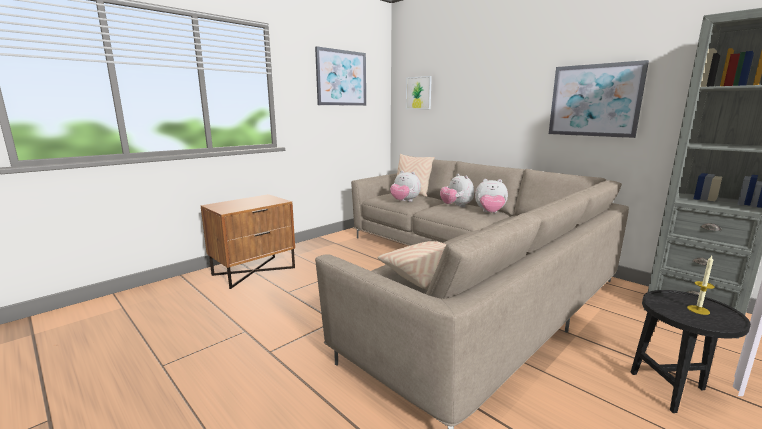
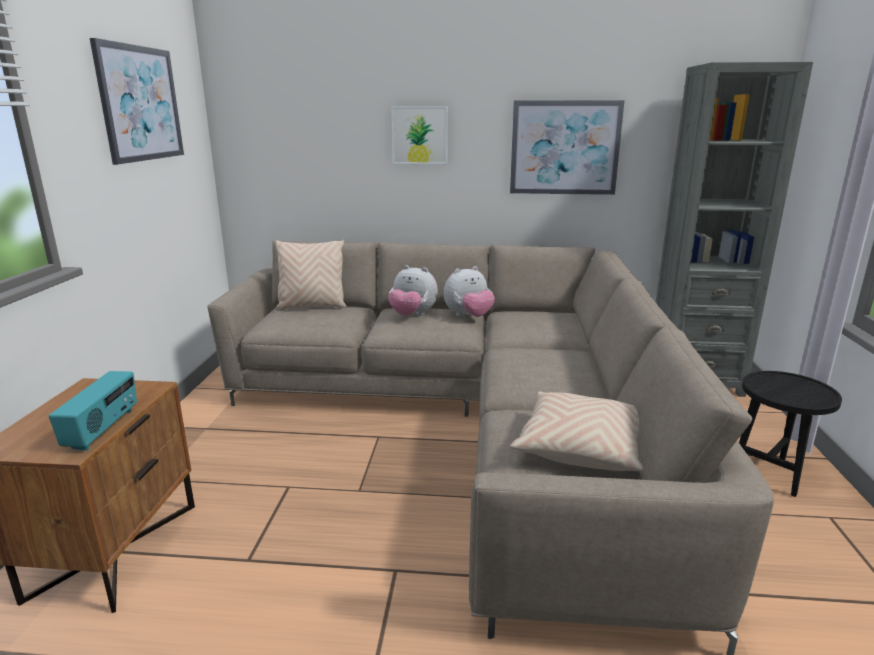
camera: 40 degrees left, 5 degrees up
(244, 208) = (103, 429): none -> radio
(404, 201) = (327, 324): plush toy -> none
(418, 93) = (275, 128): picture -> picture (420, 135)
(698, 310) = (793, 388): candle -> none

